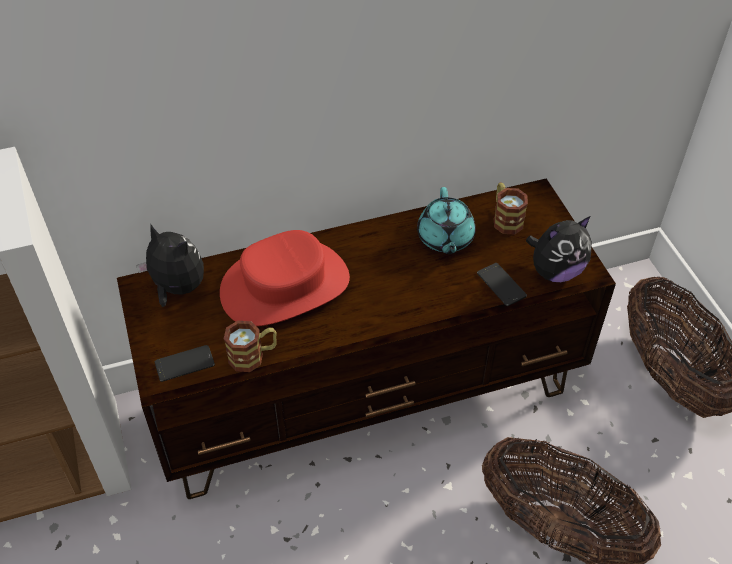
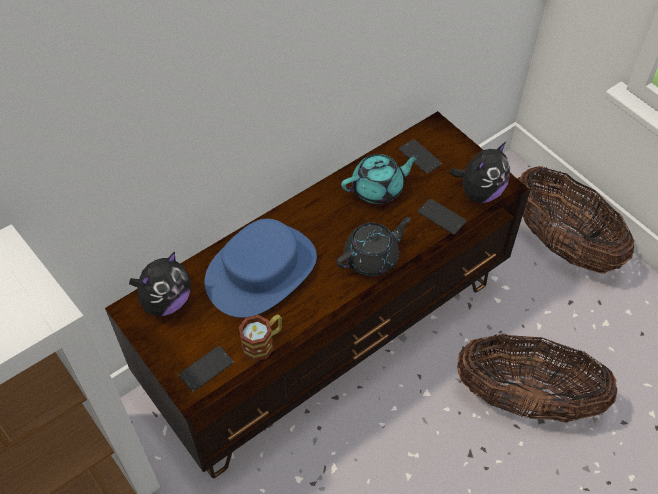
camera: 20 degrees left, 5 degrees up
(177, 288) = (166, 302): plush toy -> plush toy turned 120 degrees clockwise
(285, 286) = (262, 271): red hat -> blue hat
(406, 305) = (372, 258): none -> black teapot
(445, 238) = (378, 188): turquoise teapot -> turquoise teapot turned 90 degrees counterclockwise
(505, 218) = (420, 157): mug -> phone

